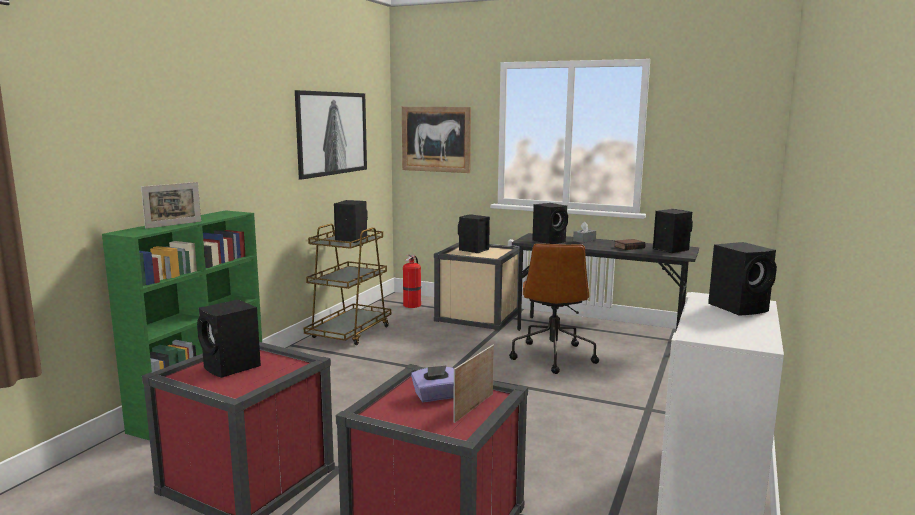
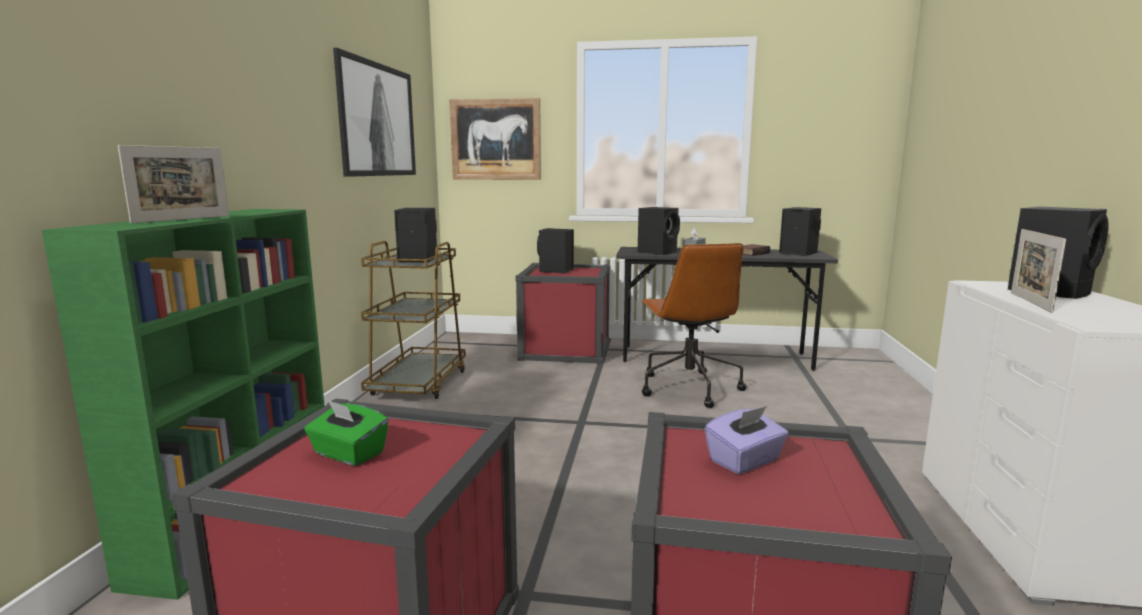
camera: 15 degrees left, 0 degrees up
(232, 367) = (348, 454): black speaker -> green tissue box
(412, 305) = (478, 344): fire extinguisher -> none
(474, 407) = (826, 472): picture frame -> picture frame (1030, 302)
(478, 315) = (566, 349): beige storage box -> red storage box

